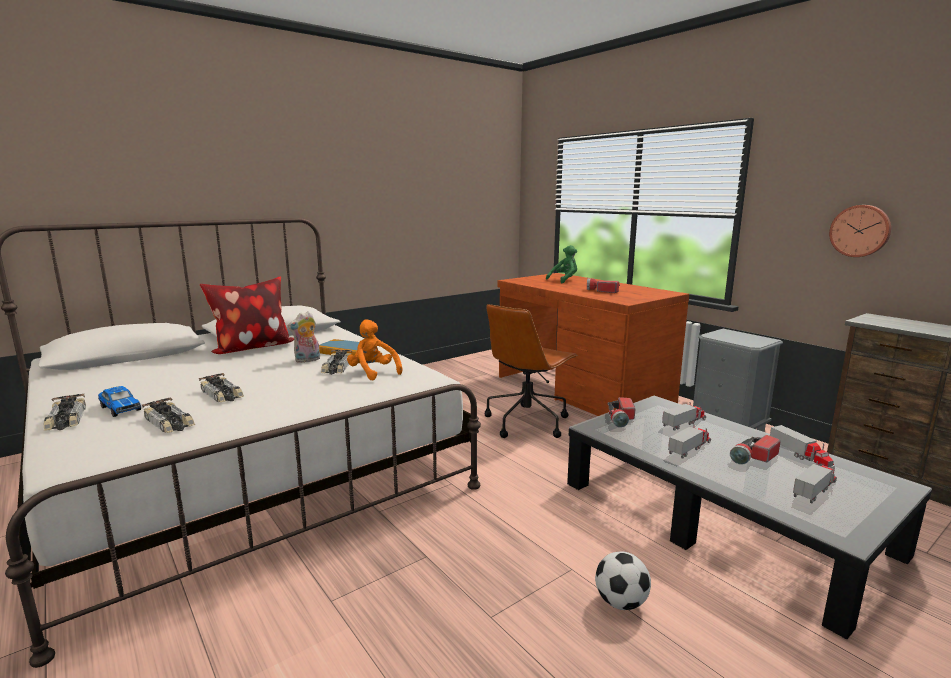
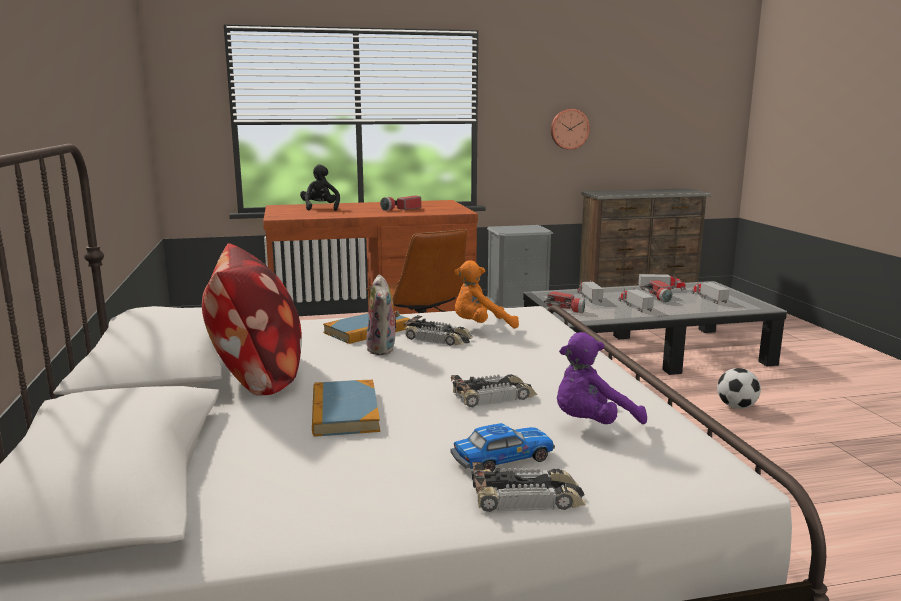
camera: 65 degrees left, 0 degrees up
(169, 422) = (591, 424): toy car -> purple plush toy
(197, 370) = (344, 412): none -> book
(564, 280) = (320, 208): green plush toy -> black plush toy

